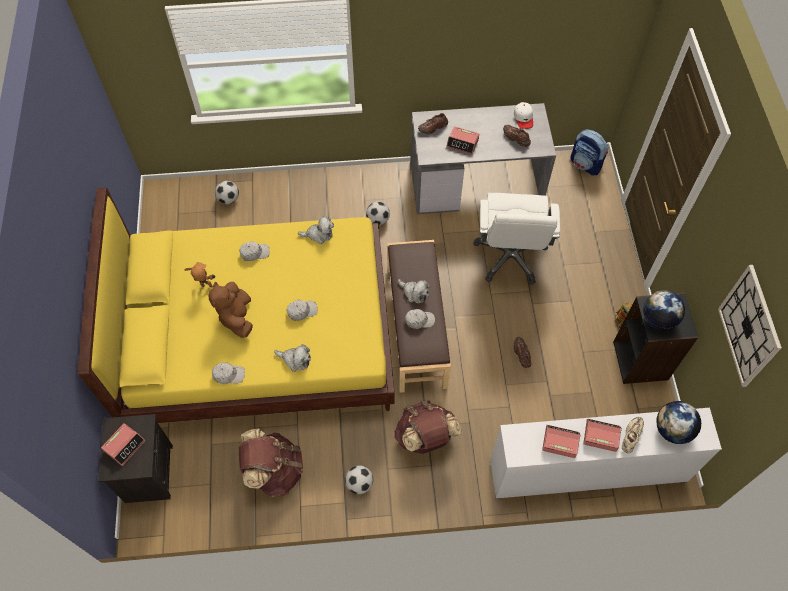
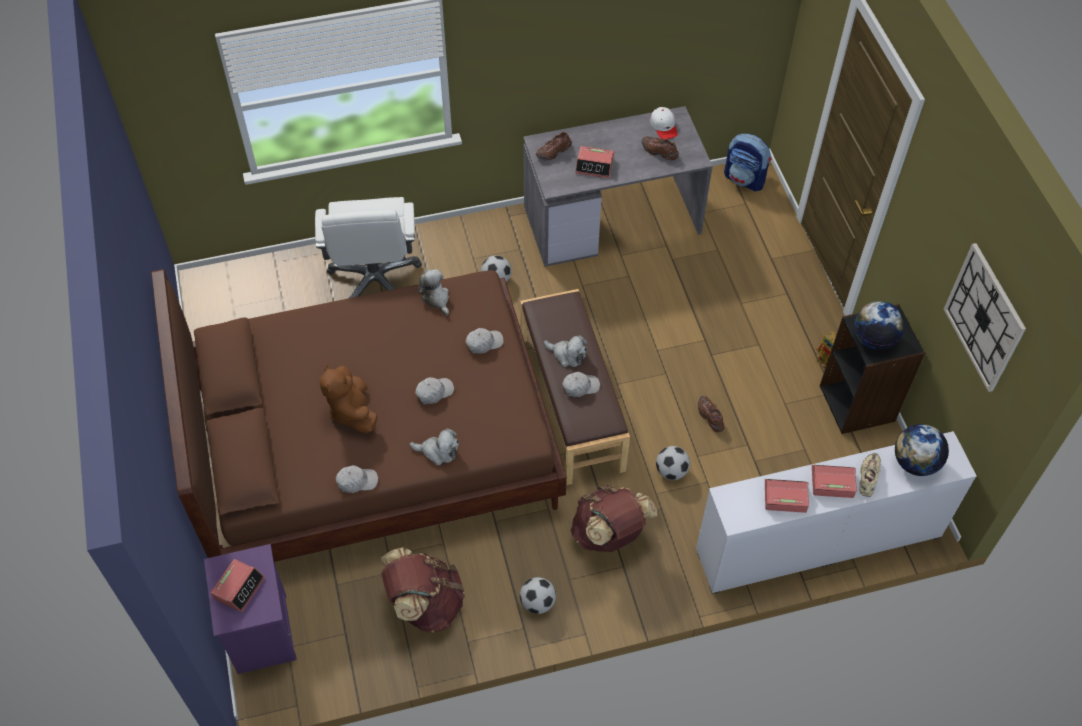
camera: 10 degrees left, 5 degrees down
(148, 472) = (260, 632): black nightstand -> purple nightstand
(207, 288) = (306, 381): toy robot -> none
(228, 199) = (296, 280): football -> football (671, 471)
(254, 253) = (358, 331): white cap -> white cap (484, 343)
(260, 338) = (373, 445): yellow bed -> brown bed
(319, 234) = (436, 298): plush toy -> plush toy turned 105 degrees counterclockwise
(510, 256) = (672, 302): white office chair -> white office chair (375, 281)

